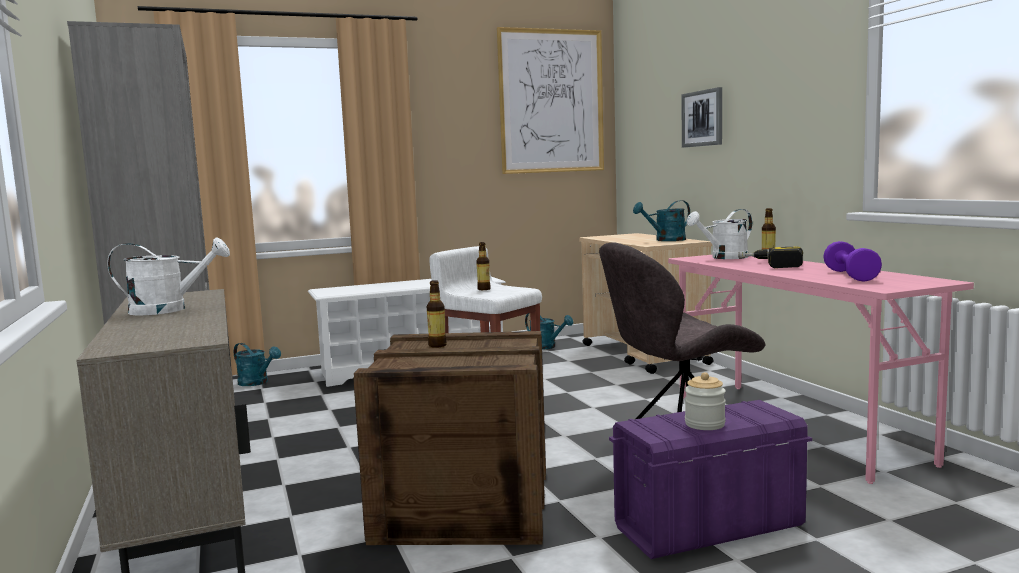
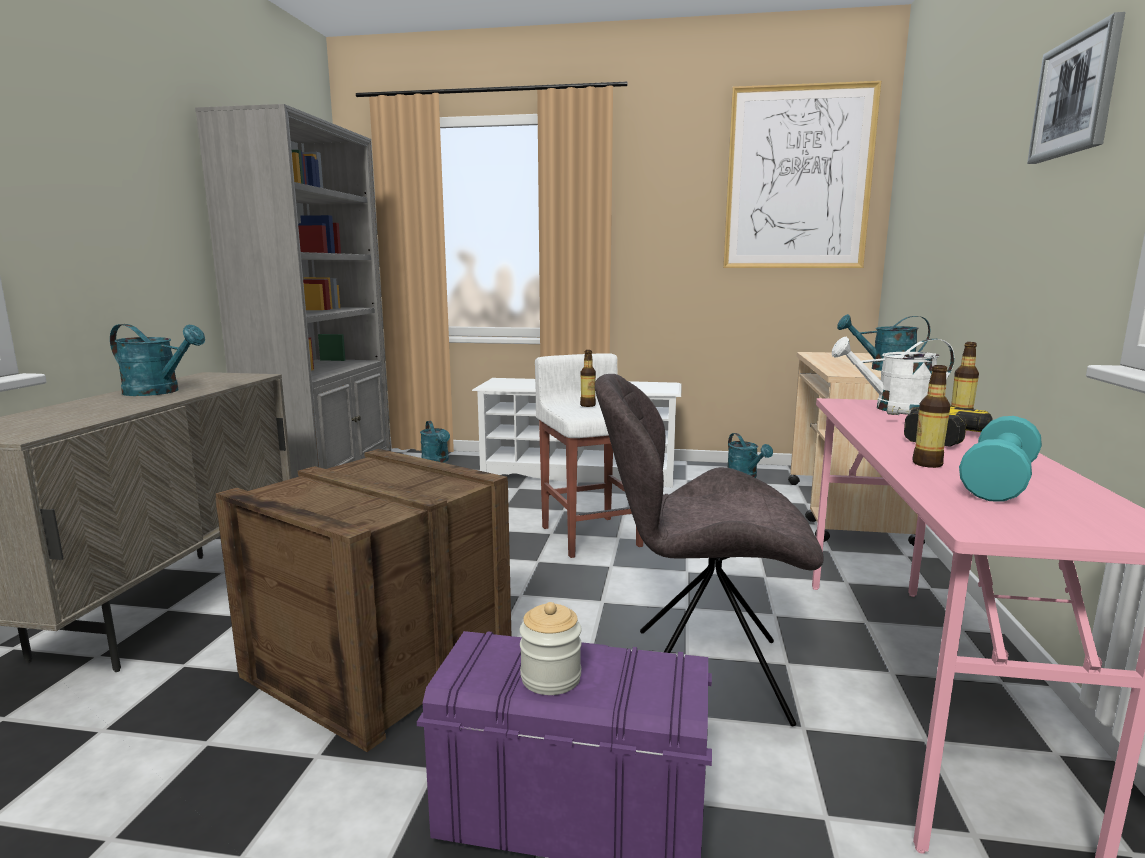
camera: 30 degrees right, 5 degrees up
(169, 309) = (159, 392): white watering can -> turquoise watering can
(437, 345) = (381, 472): bottle -> bottle (927, 464)
(703, 118) = (961, 198): picture -> picture (1075, 96)
(850, 276) = (998, 482): purple dumbbell -> turquoise dumbbell

